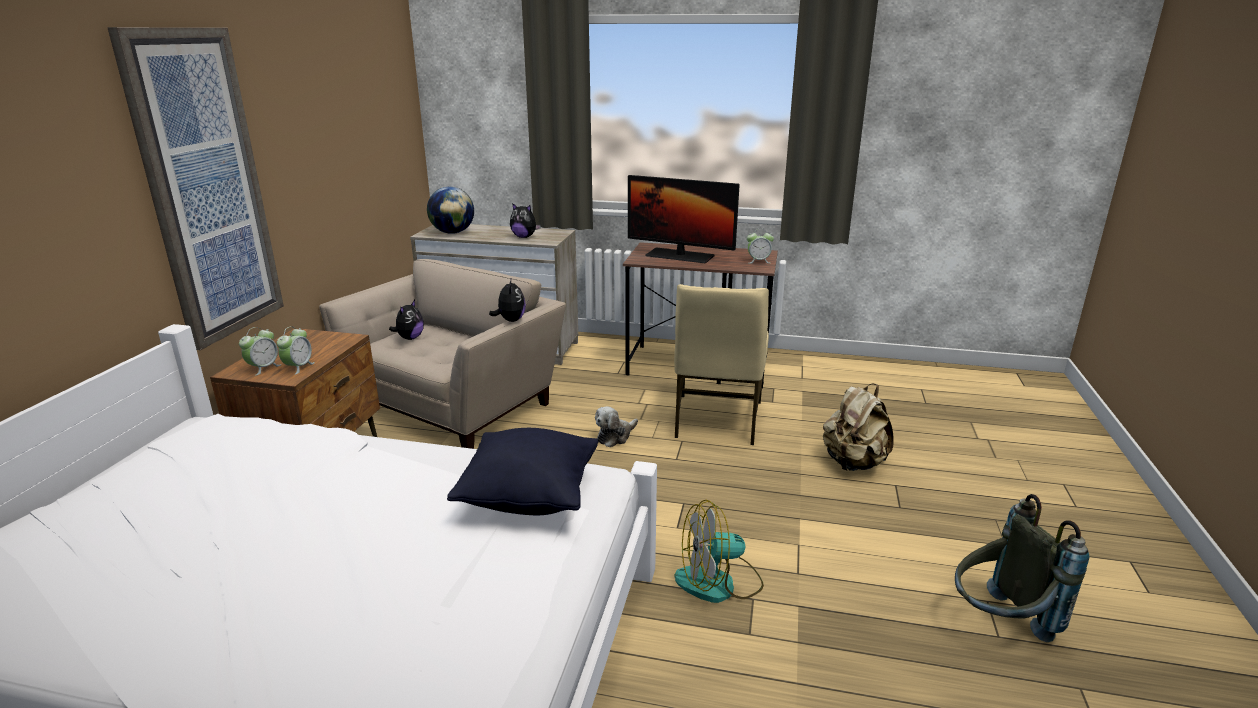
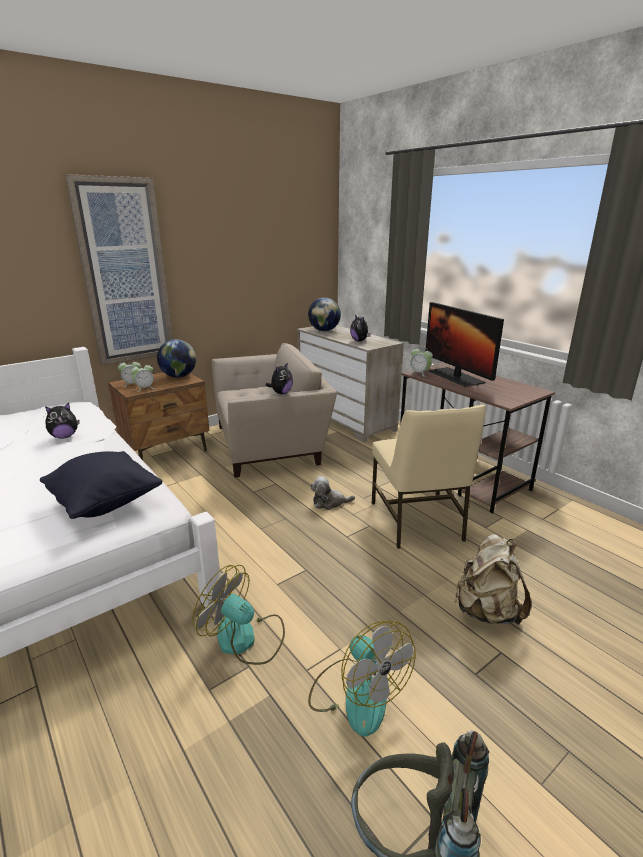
camera: 40 degrees right, 0 degrees up
(315, 339) = (179, 376): none -> globe
(410, 338) = (251, 392): plush toy -> plush toy (64, 436)
(716, 420) = (417, 522): beige chair -> beige chair turned 60 degrees counterclockwise
(758, 261) = (516, 396): alarm clock -> alarm clock (419, 373)
(852, 565) = (357, 694): none -> fan

